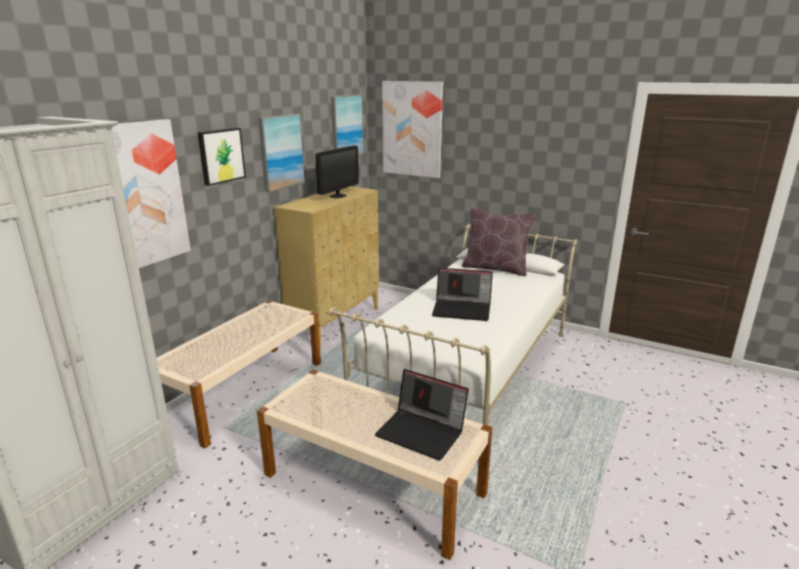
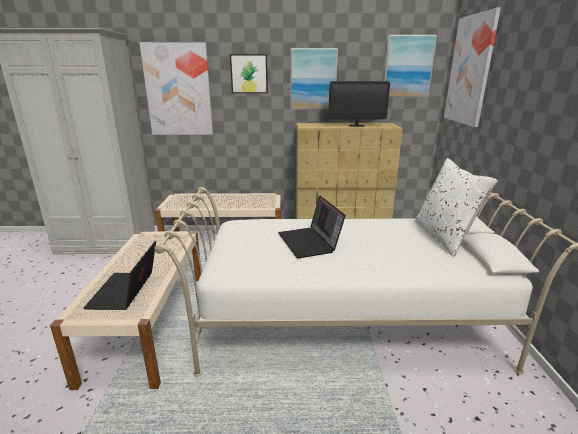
camera: 60 degrees right, 0 degrees up
(495, 268) = (444, 237): brown pillow -> white pillow

